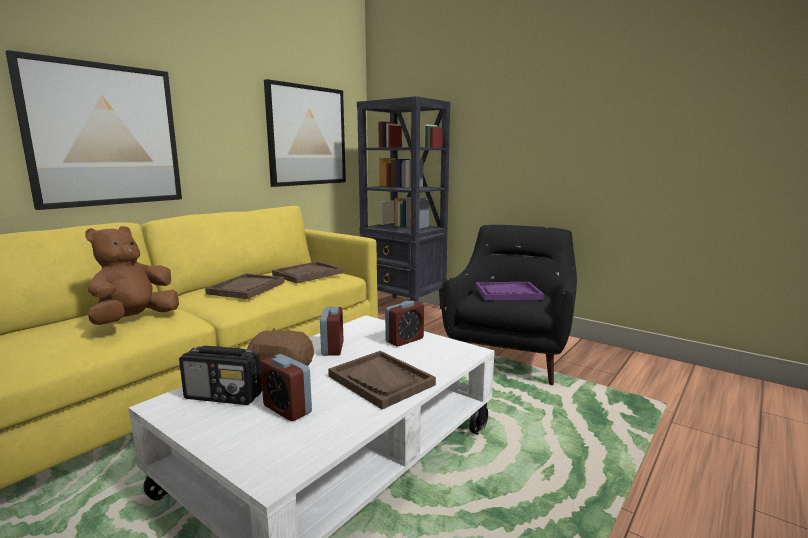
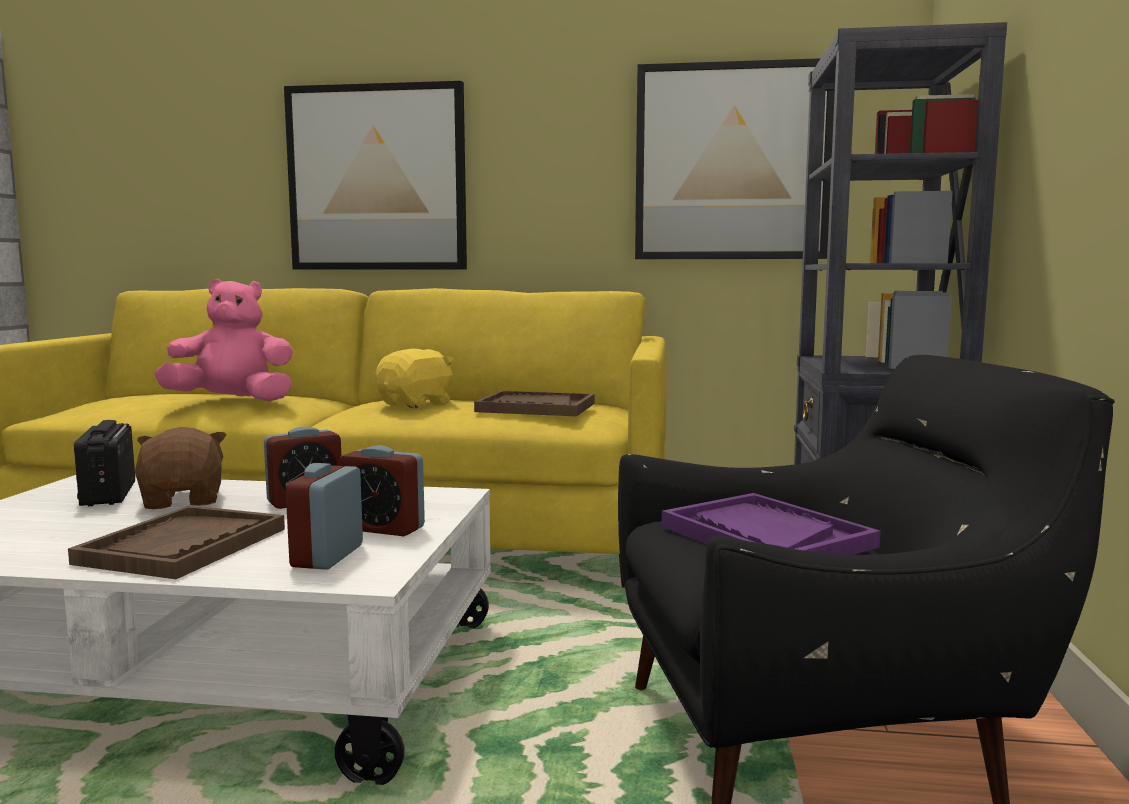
camera: 60 degrees right, 5 degrees down
(134, 320) = (233, 401): brown plush toy -> pink plush toy
(246, 288) = (417, 404): brown tray -> yellow plush toy
(287, 409) = (69, 523): alarm clock -> alarm clock (327, 556)

